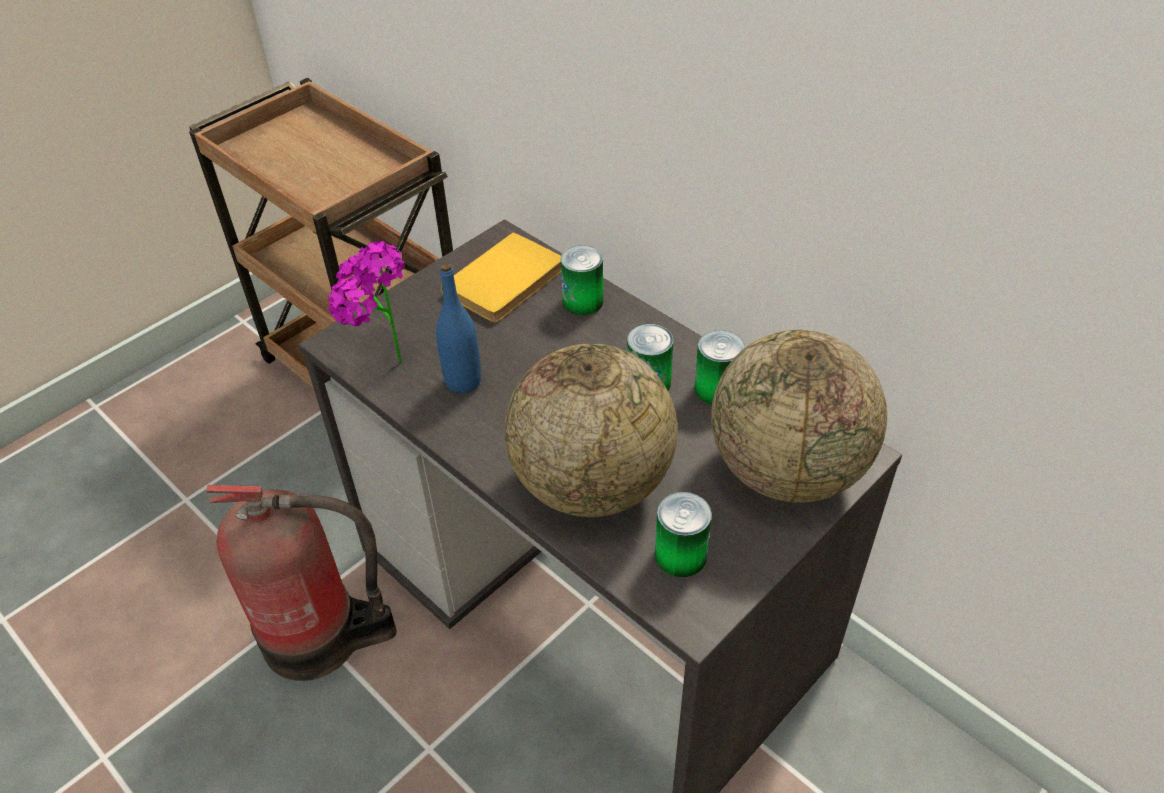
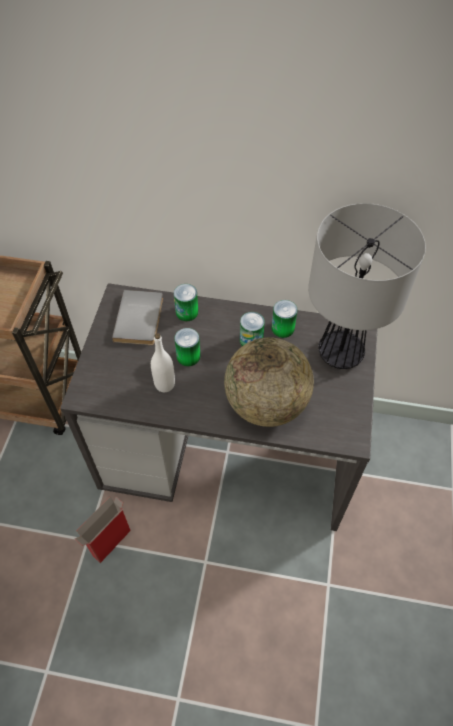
camera: 35 degrees left, 10 degrees up
(320, 637) = (111, 544): fire extinguisher -> cardboard box
(381, 365) = (116, 397): potted plant -> none
(463, 381) = (165, 384): blue bottle -> white bottle
(508, 282) = (141, 319): yellow book -> grey book
(680, 555) = (328, 416): can -> can (188, 356)
(787, 470) = (340, 353): globe -> table lamp

